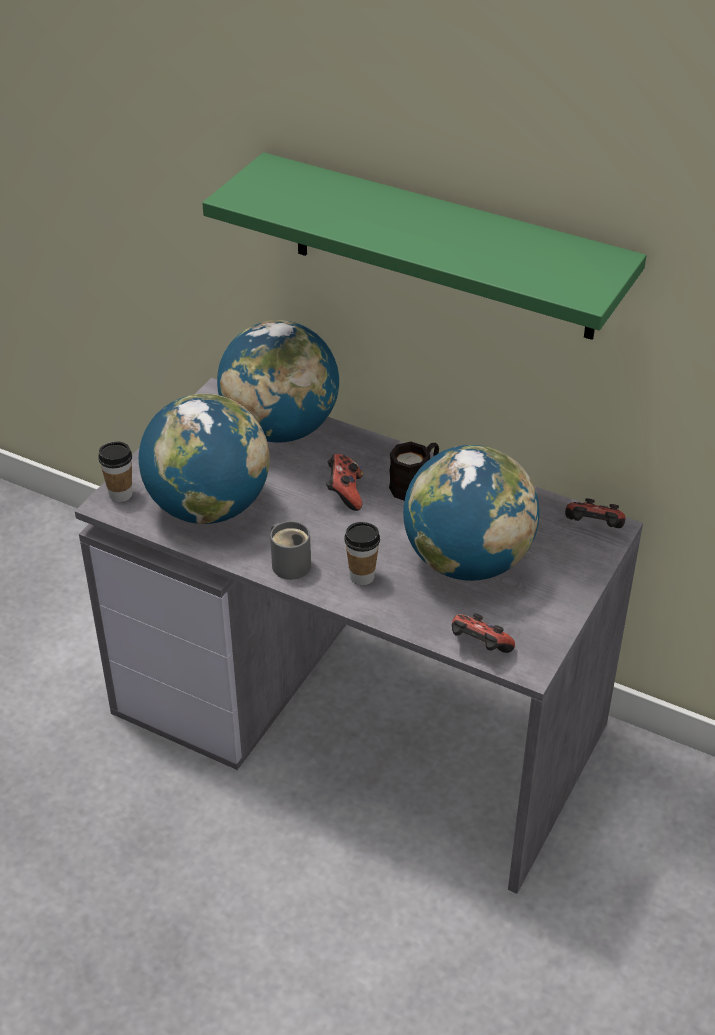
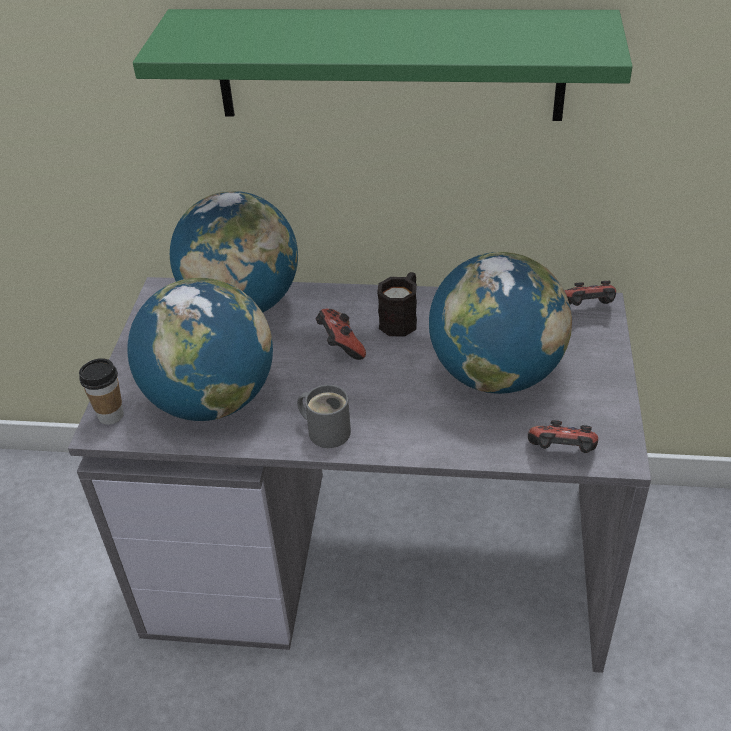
camera: 20 degrees left, 0 degrees up
(362, 576) = (406, 421): cup -> none

